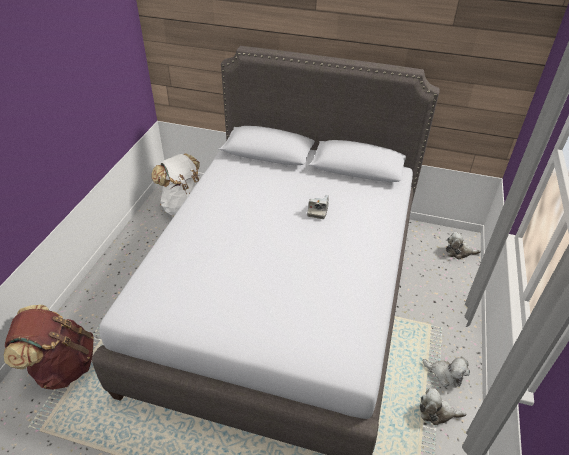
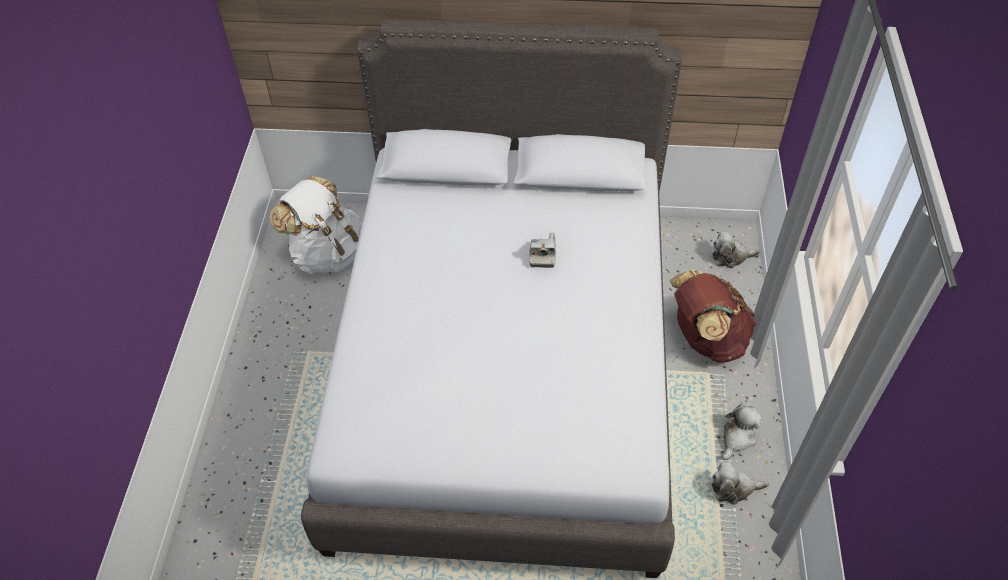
camera: 10 degrees left, 10 degrees up
(62, 366) = (237, 528): brown backpack -> brown backpack (706, 339)
(445, 375) = (737, 438): plush toy -> plush toy turned 75 degrees counterclockwise

